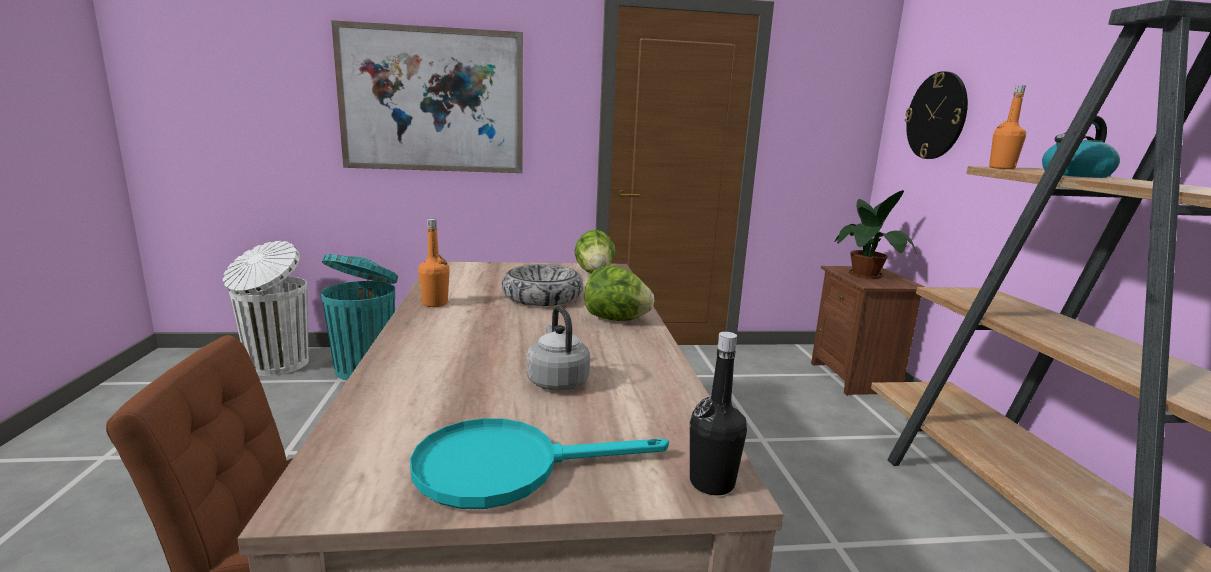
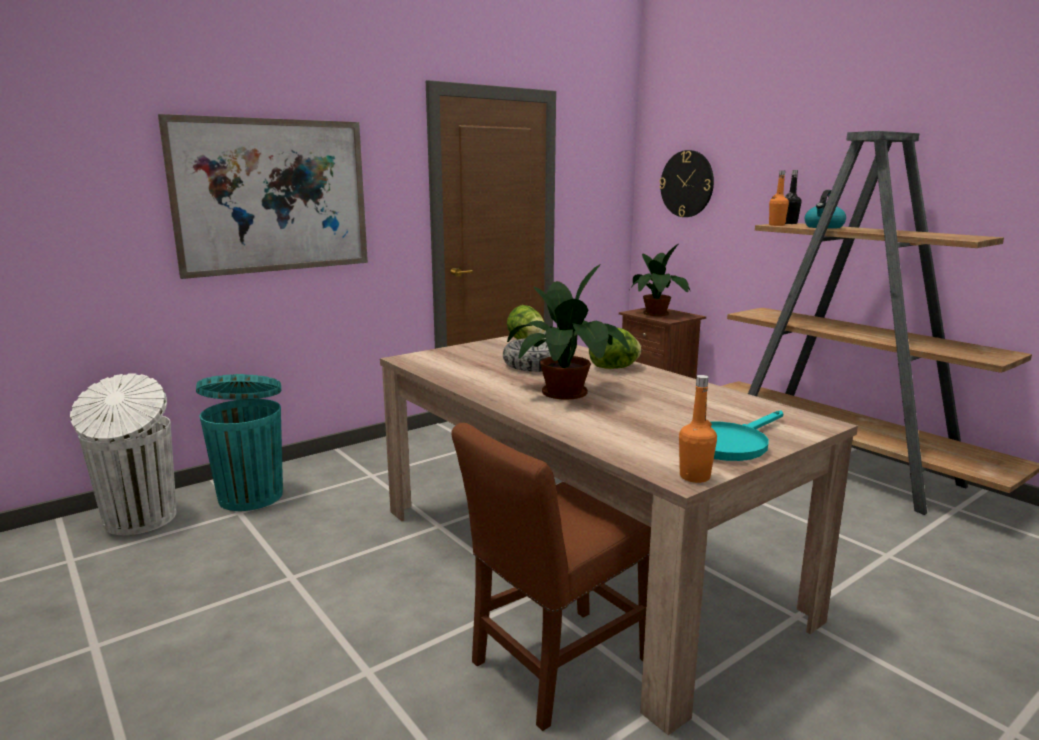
camera: 30 degrees left, 0 degrees up
(435, 303) = (476, 385): orange bottle -> orange bottle (694, 477)
(496, 335) = (568, 392): none -> potted plant
(556, 381) = (662, 405): grey kettle -> none
(712, 483) = (816, 423): black bottle -> black bottle (789, 223)

